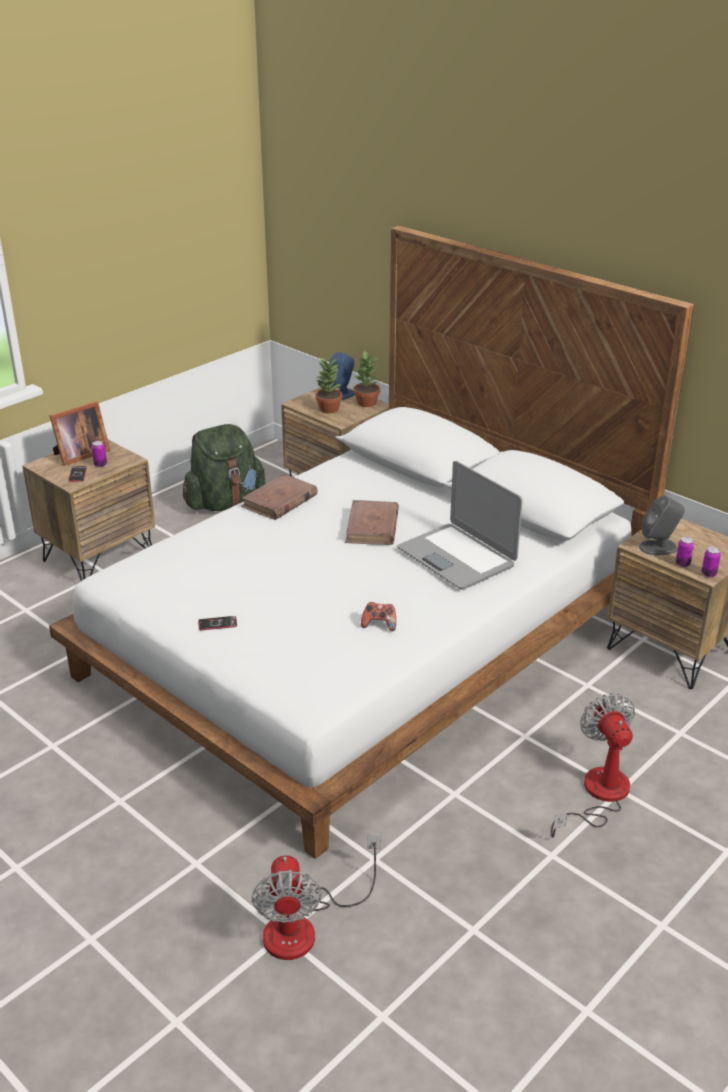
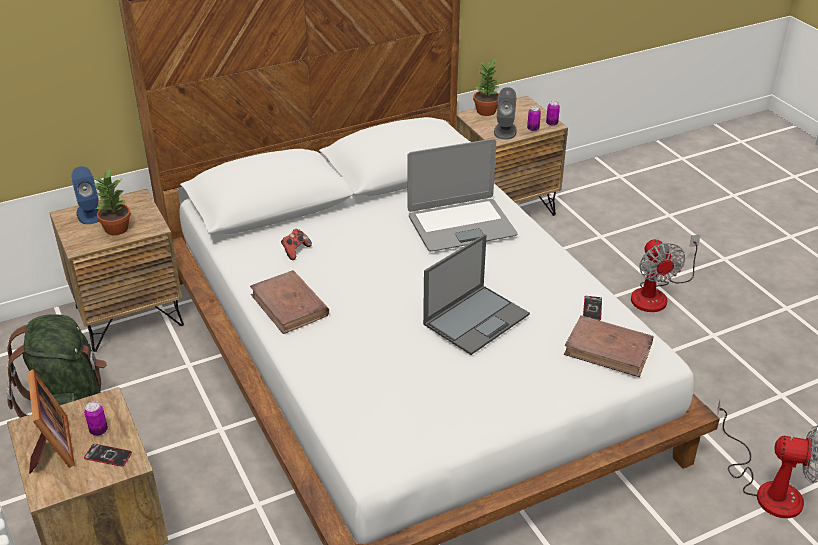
camera: 70 degrees left, 5 degrees up
(217, 624) = (505, 391): phone -> phone (592, 308)
(309, 590) = (477, 319): none -> laptop
(366, 403) = (127, 202): potted plant -> potted plant (486, 111)
(372, 527) = (382, 258): brown book -> brown book (608, 349)
(379, 625) = (549, 292): game controller -> game controller (295, 251)
(597, 795) = (656, 294): fan -> fan turned 105 degrees counterclockwise

